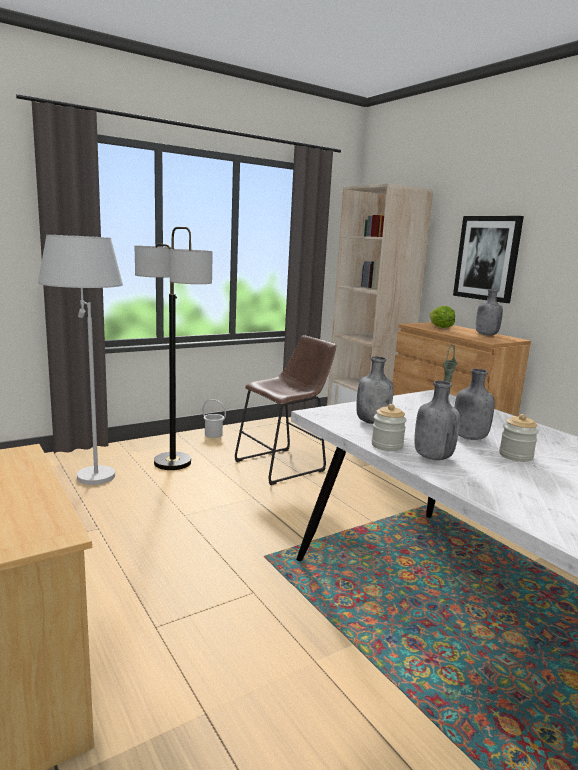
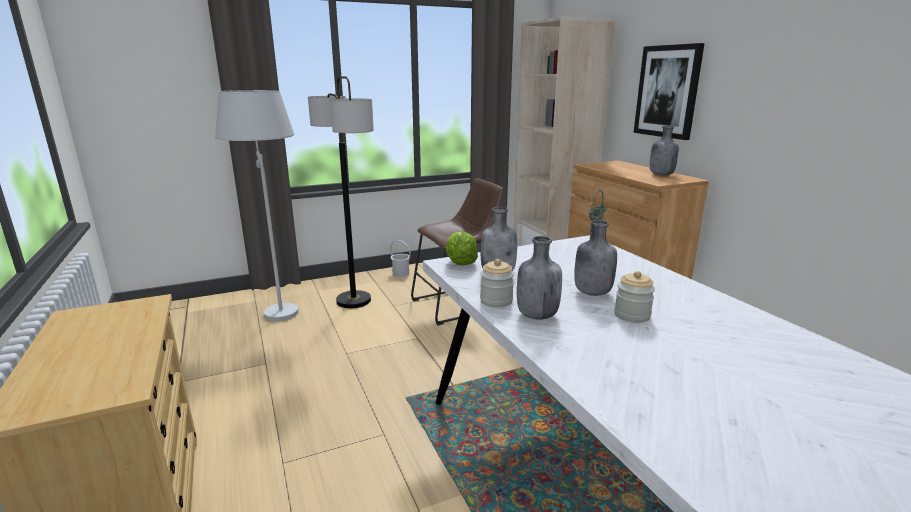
camera: 10 degrees right, 5 degrees up
(440, 327) = (615, 167): lettuce -> lettuce (460, 263)

